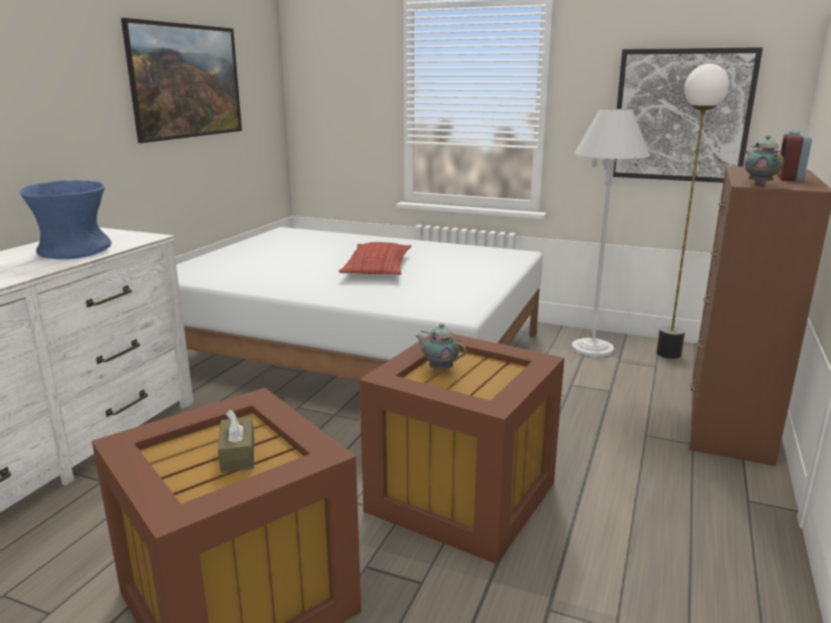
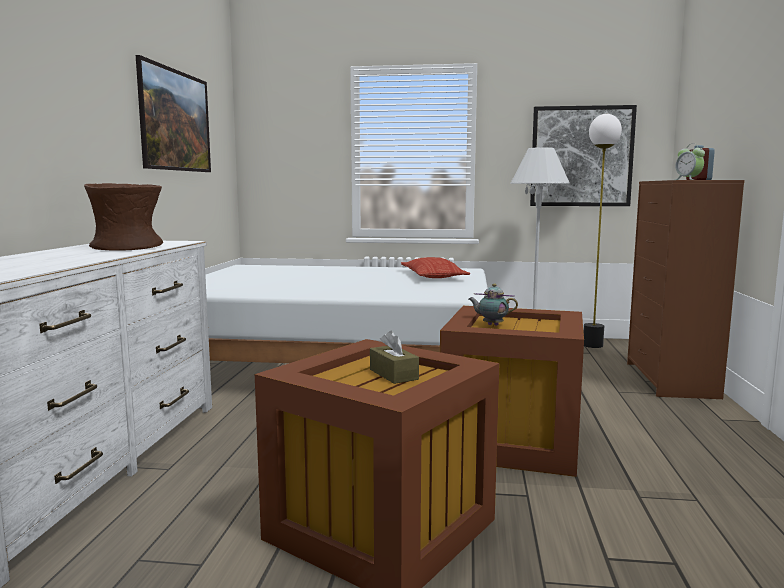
camera: 15 degrees left, 10 degrees down
(74, 251) = (127, 247): blue vase -> brown vase
(377, 267) = (361, 280): pillow -> pillow (433, 276)
(759, 184) = (688, 179): teapot -> alarm clock

